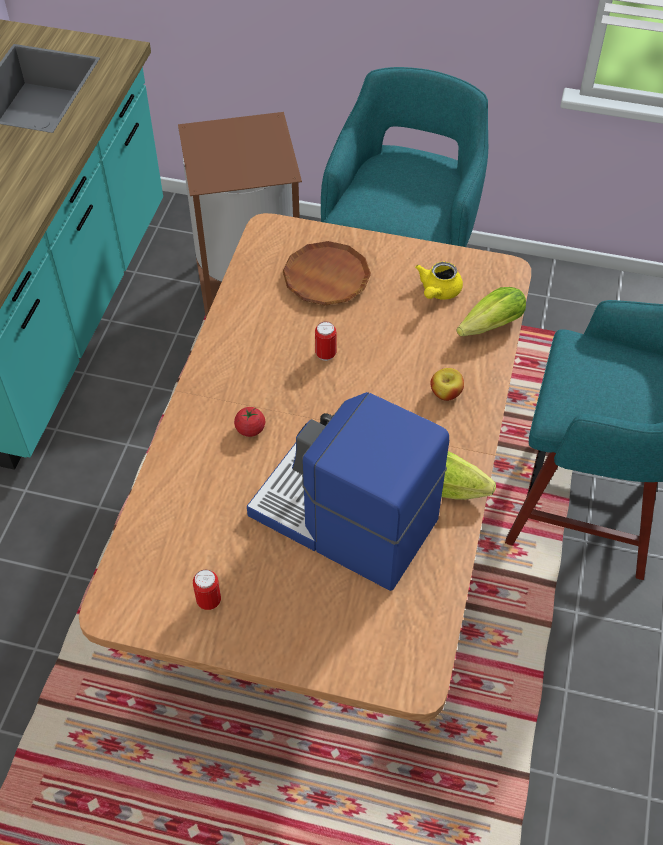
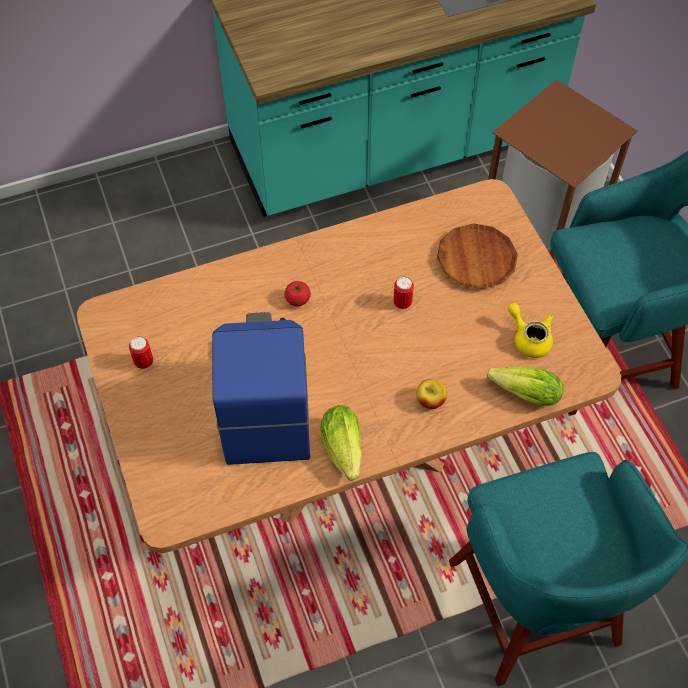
camera: 55 degrees right, 5 degrees up
(438, 291) = (529, 338): yellow teapot -> yellow teapot turned 60 degrees clockwise

